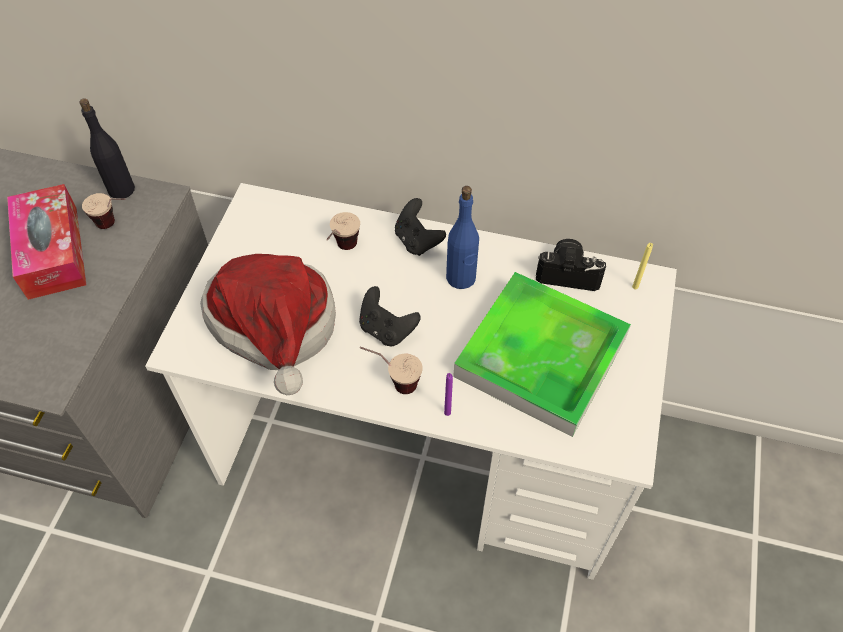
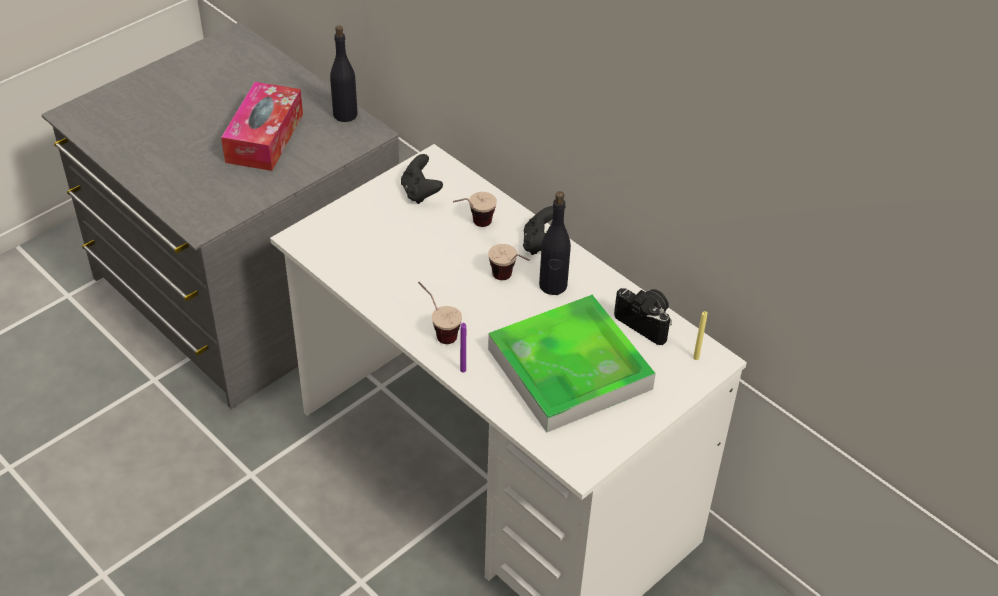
camera: 30 degrees right, 10 degrees down
(115, 225) = (322, 138): cup -> cup (509, 280)
(276, 331) = (379, 257): hat -> none
(386, 329) = (463, 294): black game controller -> black game controller (420, 192)
(461, 278) = (553, 286): blue bottle -> black bottle

